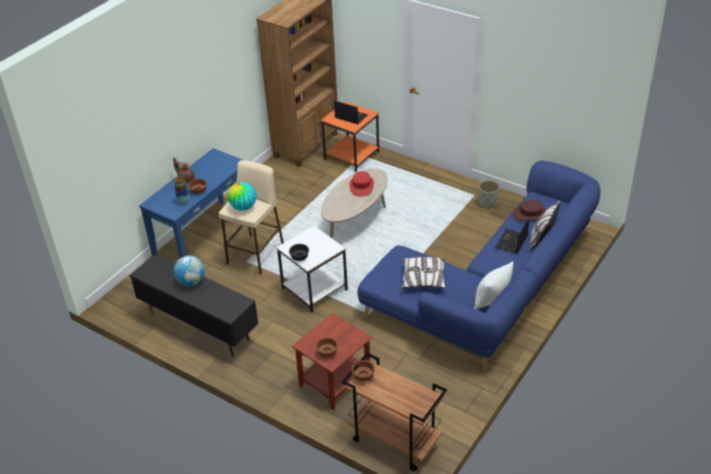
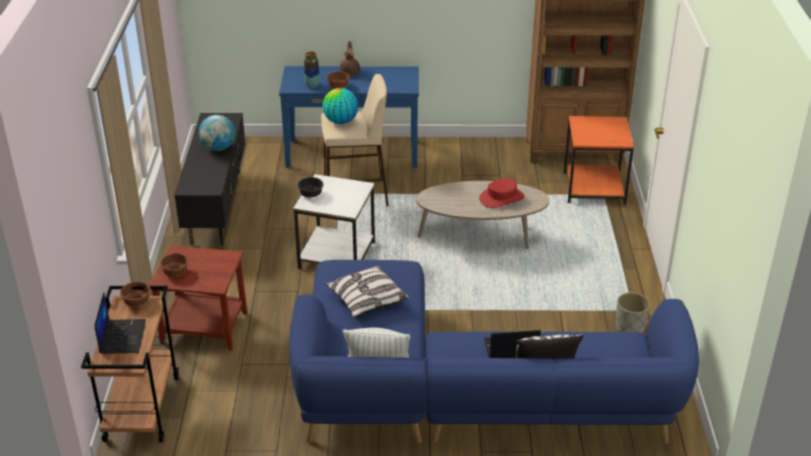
camera: 55 degrees right, 5 degrees down
(350, 116) = (600, 131): laptop -> laptop (122, 336)
(530, 214) = (586, 346): brown hat -> none

